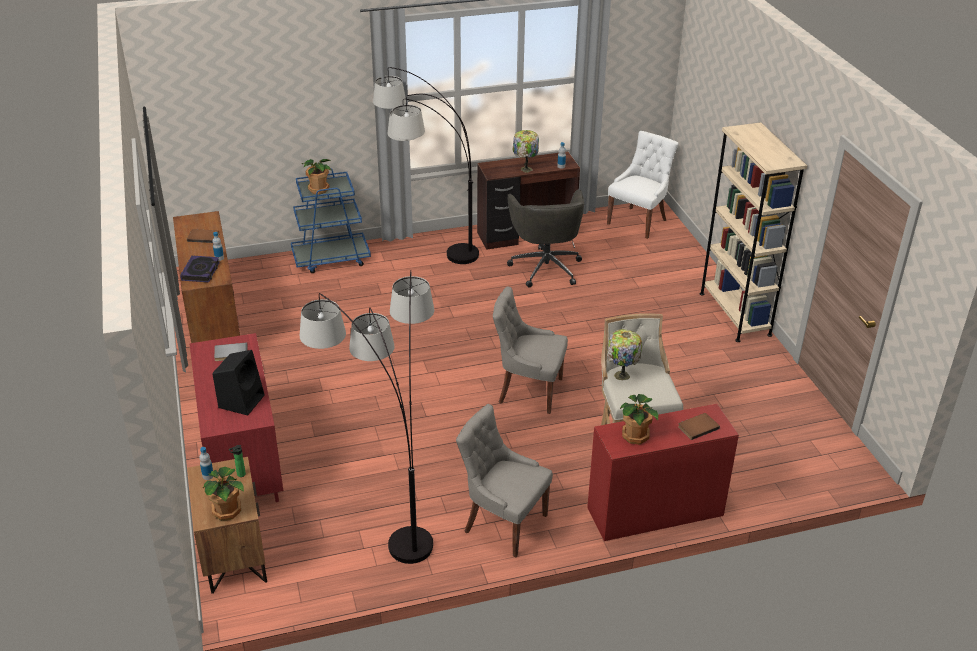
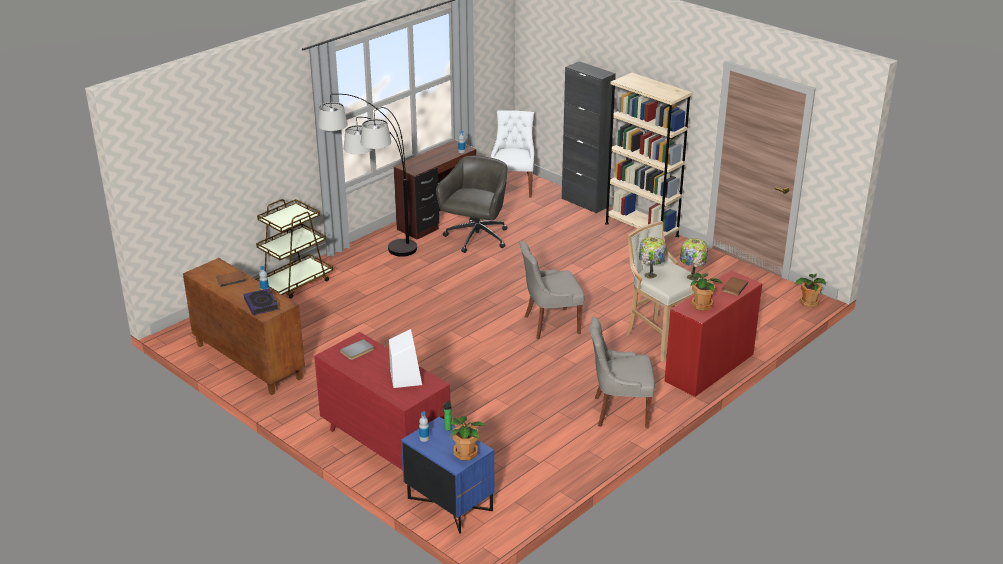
camera: 30 degrees left, 5 degrees down
(233, 555) = (449, 504): brown nightstand -> blue nightstand
(241, 400) = (405, 377): black speaker -> white speaker
(318, 189) = (284, 219): potted plant -> potted plant (808, 302)
(331, 258) = (295, 283): blue cart -> brown cart
(389, 511) = (532, 434): floor lamp -> none
(525, 169) = (436, 160): table lamp -> table lamp (691, 277)
(545, 267) = (476, 238): grey office chair -> grey office chair turned 120 degrees counterclockwise
(700, 262) = (585, 203): none -> black cabinet

